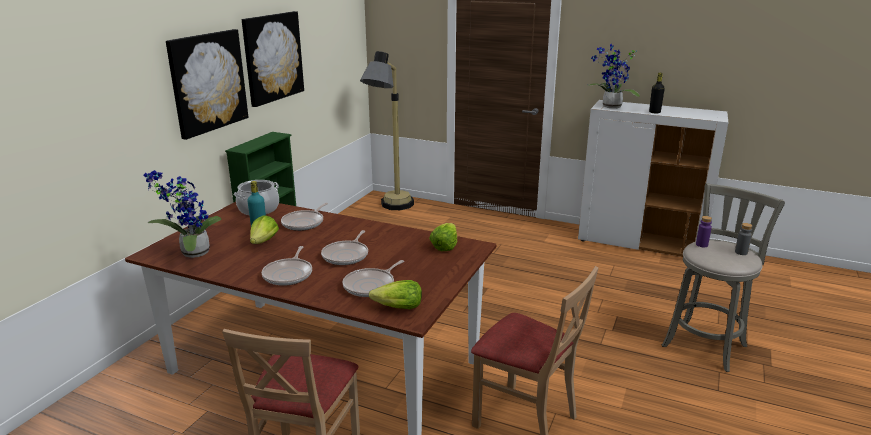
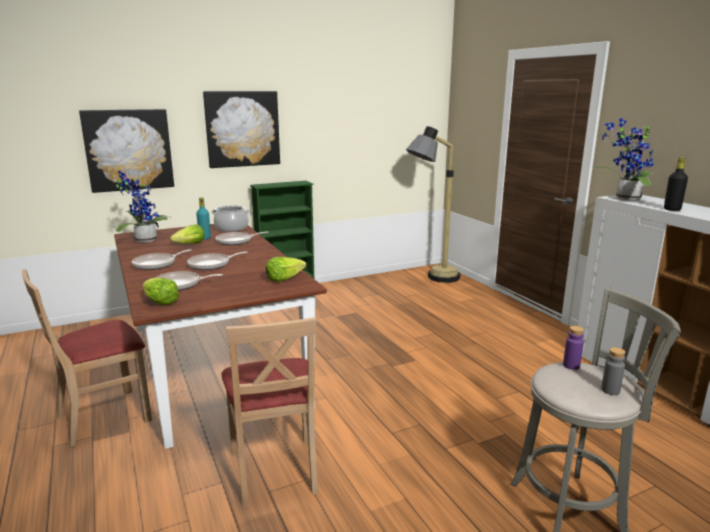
camera: 40 degrees right, 5 degrees down
(272, 57) = (318, 120): picture -> picture (128, 150)

